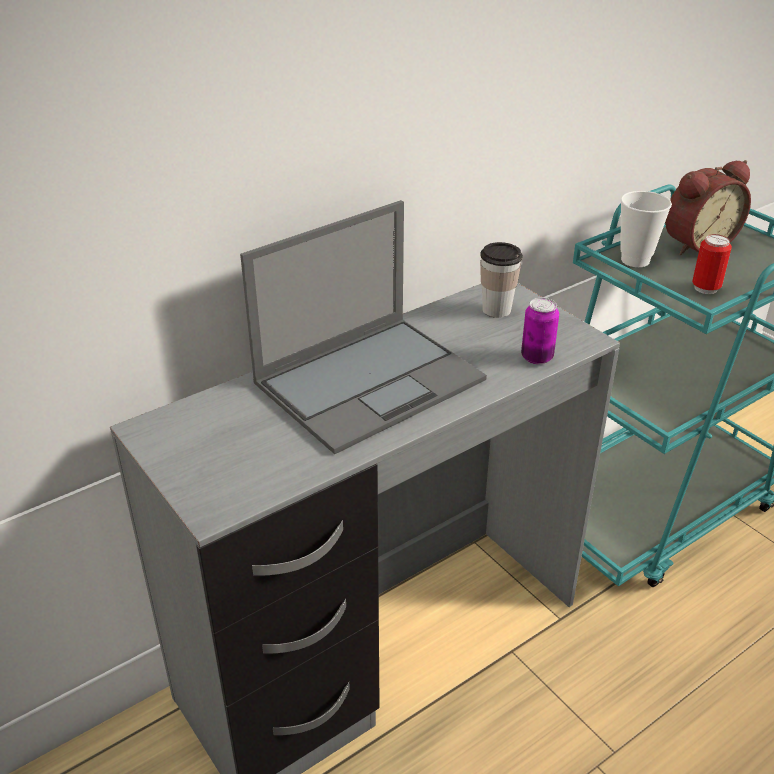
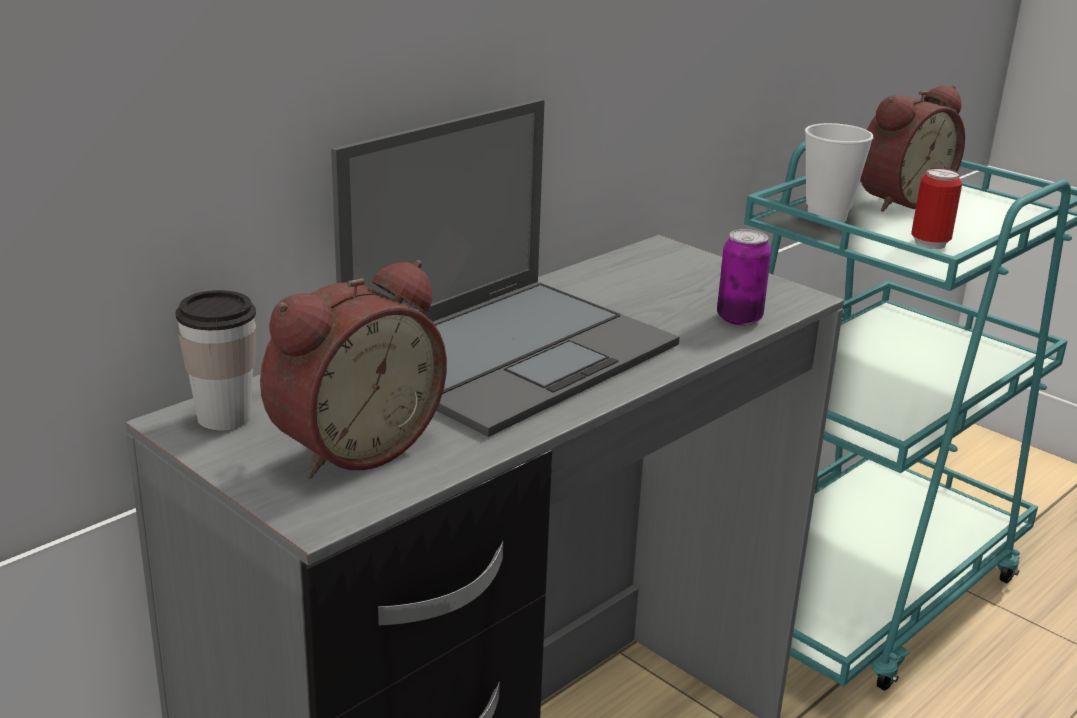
camera: 10 degrees left, 10 degrees down
(245, 456) = (351, 446): none -> alarm clock
(496, 310) = (664, 271): cup -> cup (225, 417)

